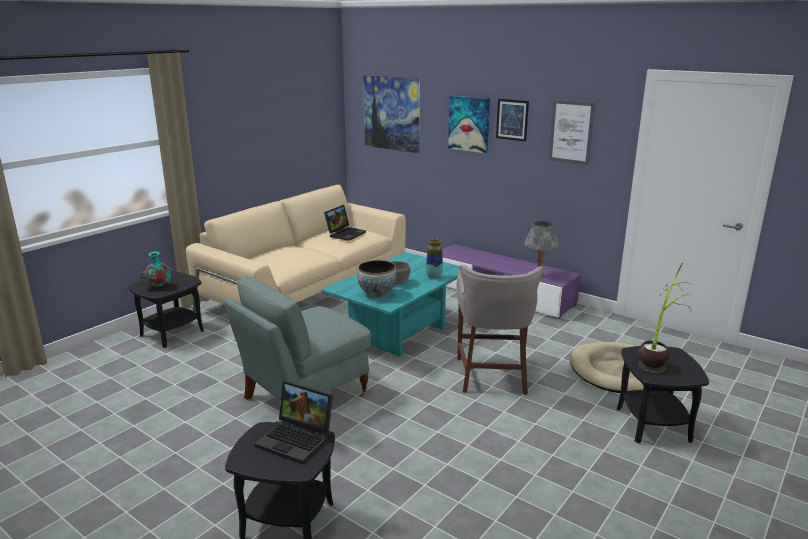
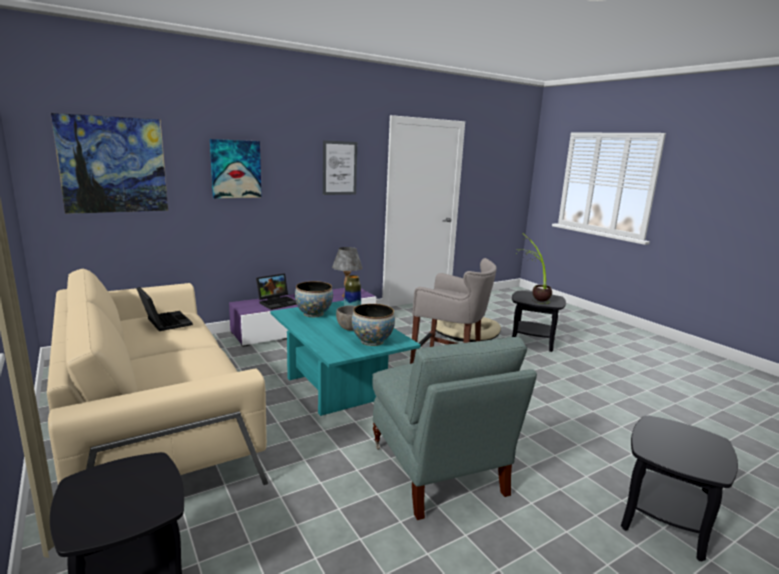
camera: 70 degrees left, 5 degrees down
(158, 286) = (125, 503): turquoise vase -> none
(298, 439) = (663, 434): laptop -> laptop (278, 302)
(415, 265) = (313, 314): none -> bowl
(512, 119) = (284, 161): picture -> none

